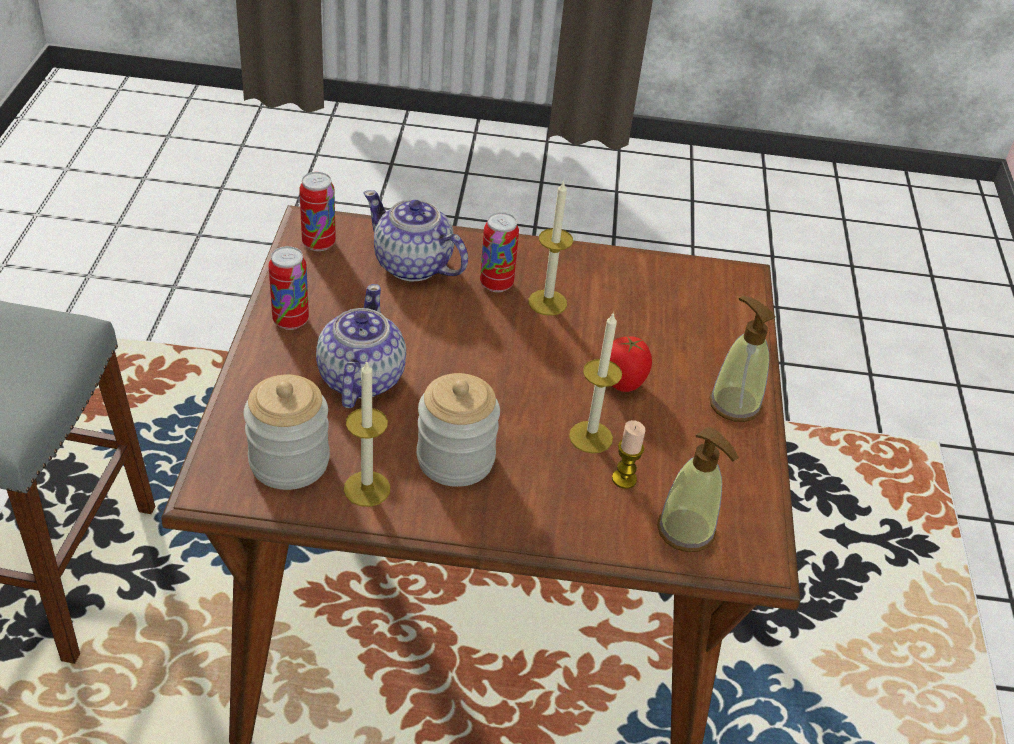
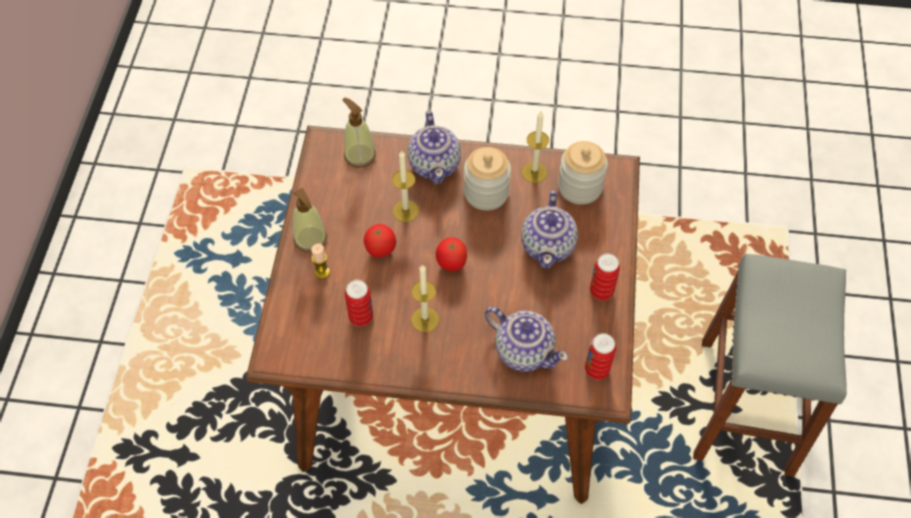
camera: 175 degrees left, 15 degrees up
(496, 284) = (461, 335): can -> can (361, 317)
(513, 362) = (451, 264): none -> tomato
(547, 510) = (435, 164): none -> teapot
(624, 479) = (389, 184): candle -> candle (322, 272)

